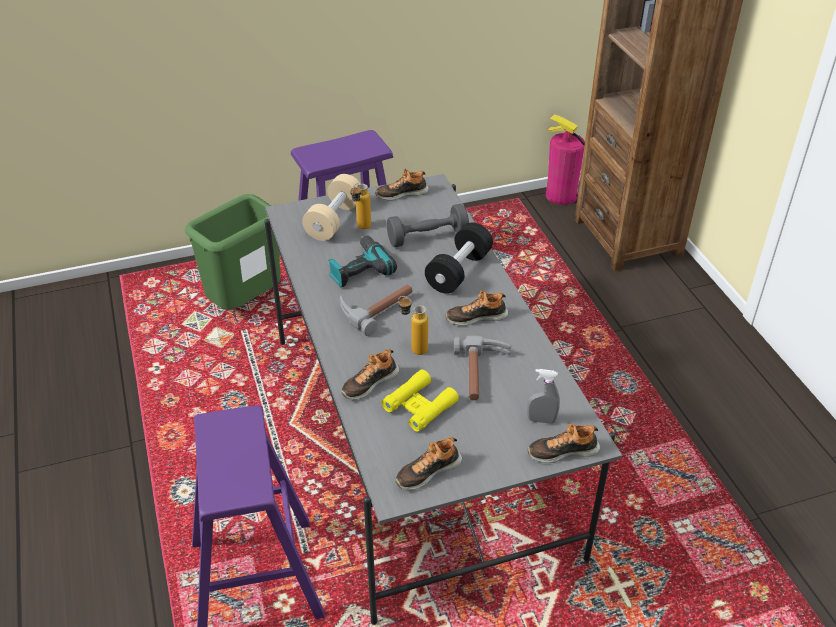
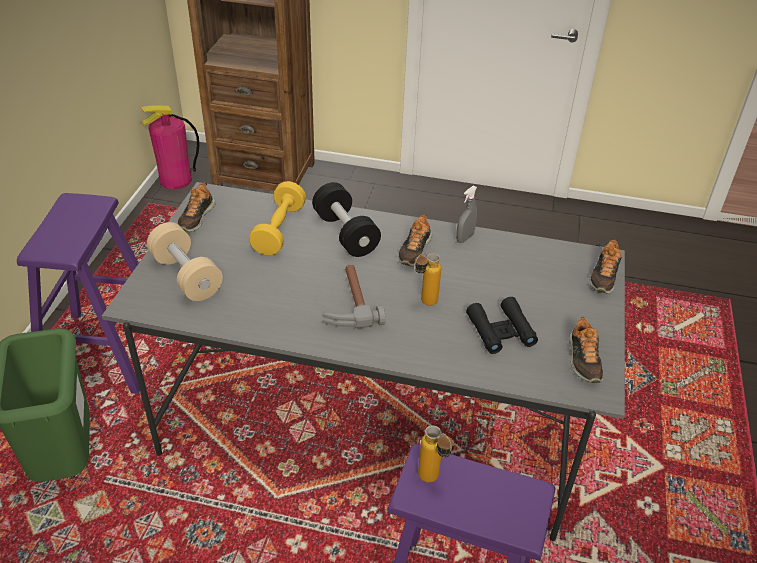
camera: 60 degrees left, 0 degrees up
(358, 268) = (279, 290): power drill -> none
(361, 229) = (220, 264): bottle -> bottle (433, 481)
(369, 383) = (448, 350): shoe -> none
(419, 406) = (500, 331): yellow binoculars -> black binoculars
(427, 237) = (279, 230): grey dumbbell -> yellow dumbbell
(482, 374) = (488, 278): hammer -> none
(541, 420) = (563, 271): grey spray bottle -> grey spray bottle (464, 238)

